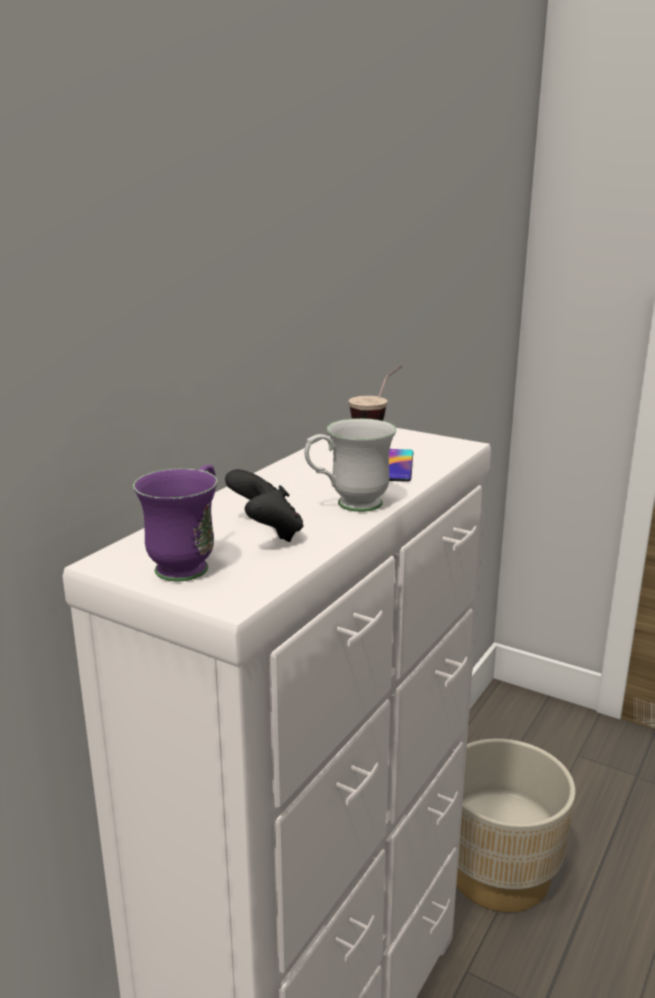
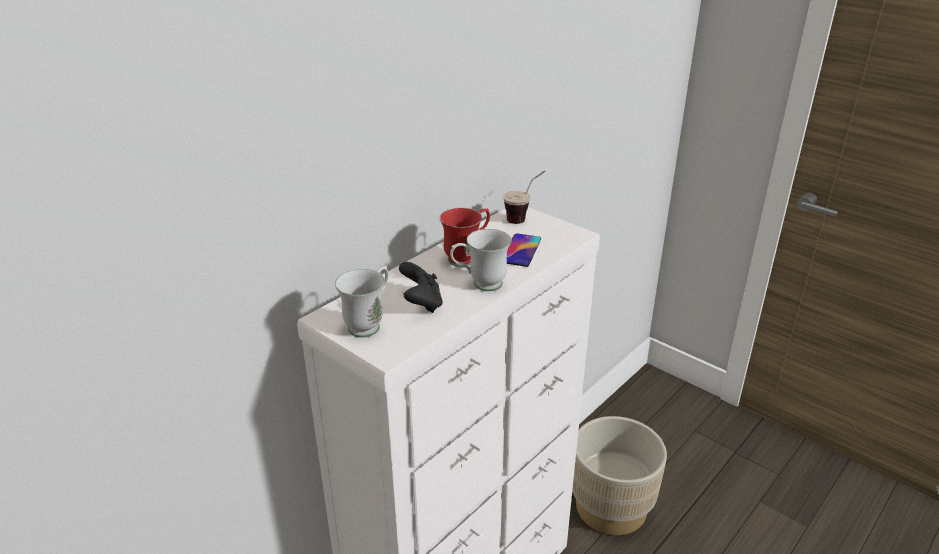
camera: 10 degrees right, 10 degrees up
(189, 563) = (369, 324): purple mug -> white mug
(315, 477) = (467, 257): none -> red mug

